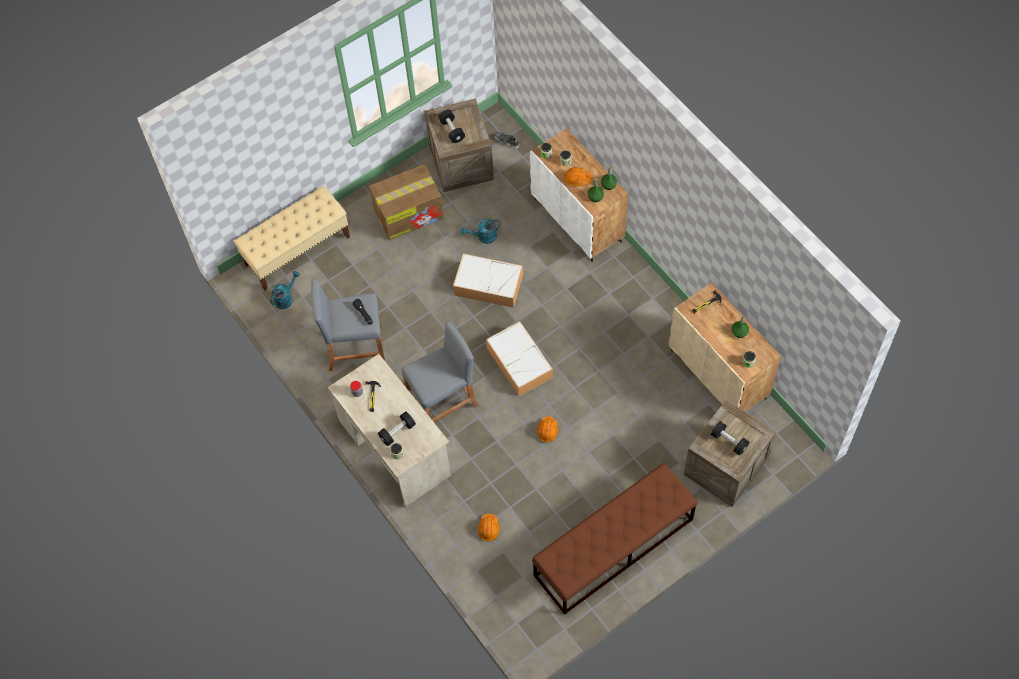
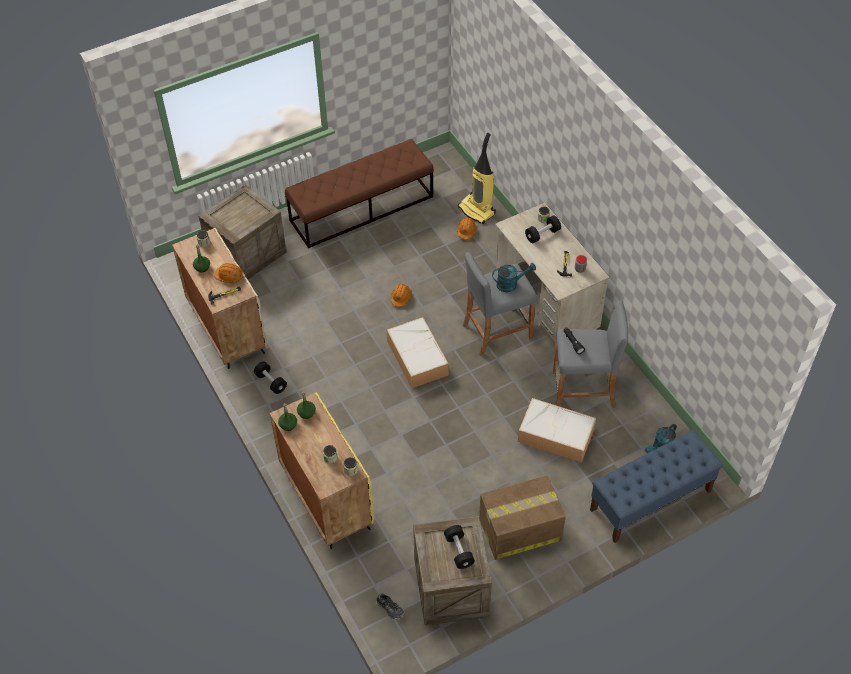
camera: 175 degrees left, 10 degrees down
(297, 250) = (650, 501): beige bench -> blue bench
(479, 561) = (477, 210): none -> vacuum cleaner
(483, 237) = (436, 490): turquoise watering can -> turquoise watering can (510, 284)
(489, 285) = (436, 437): storage box -> storage box (554, 435)
(577, 179) = (322, 435): orange hard hat -> orange hard hat (229, 276)
(578, 220) = (325, 497): white cabinet -> yellow cabinet
(729, 441) = (243, 212): black dumbbell -> black dumbbell (271, 382)

